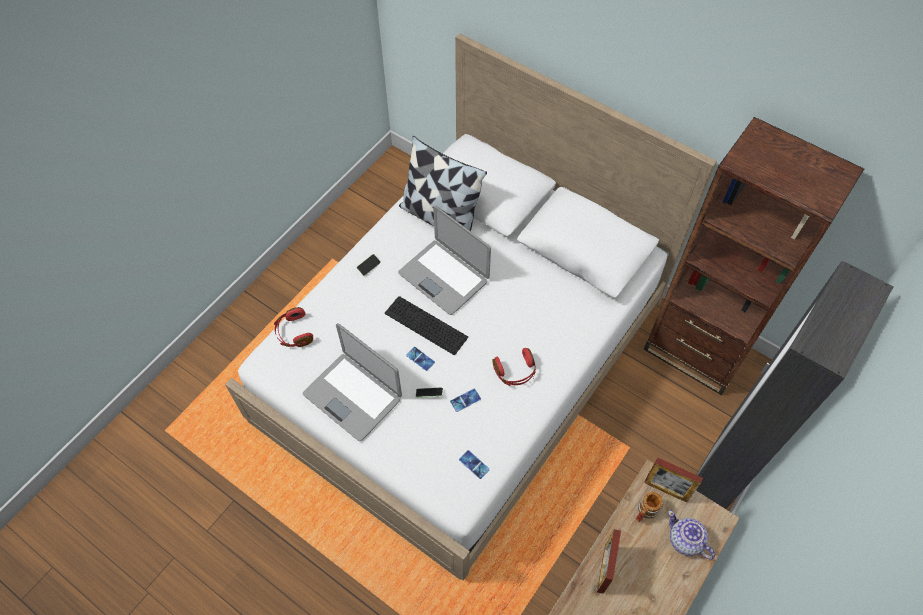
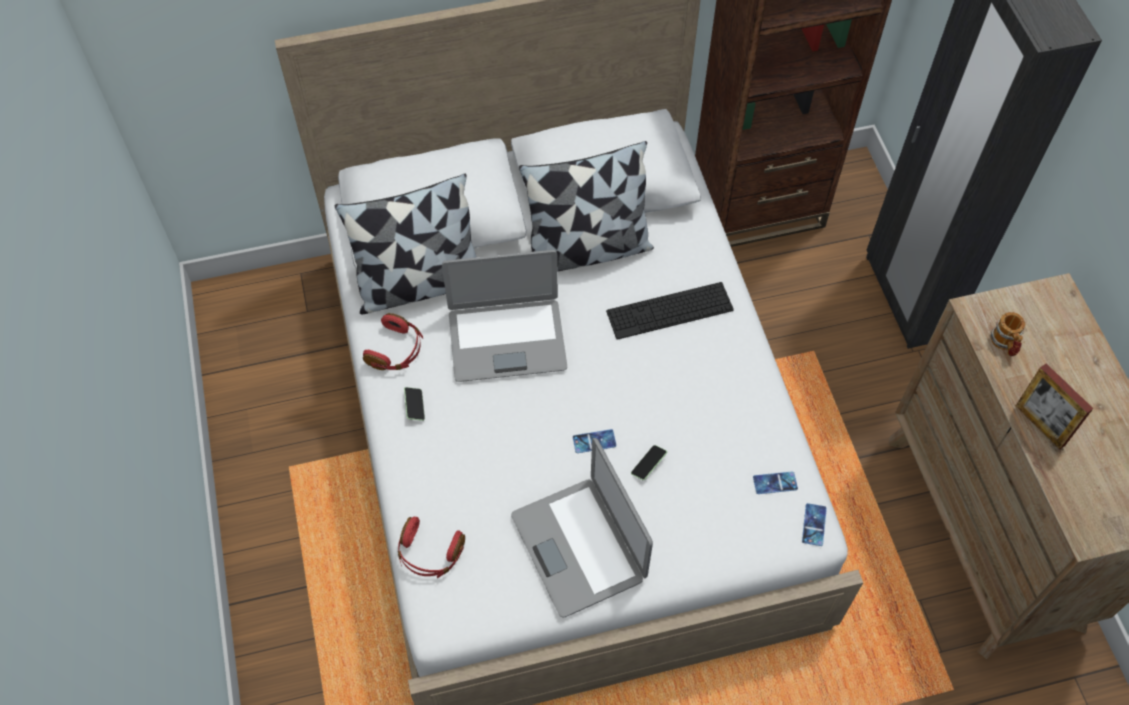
camera: 50 degrees left, 0 degrees up
(353, 395) = (579, 546): laptop -> laptop turned 75 degrees clockwise
(426, 325) = (555, 404): keyboard -> keyboard (669, 310)
(465, 400) = (688, 434): phone -> phone (814, 524)
(515, 372) = (696, 360): red headphones -> red headphones (396, 350)
(535, 272) = (587, 249): none -> pillow
(666, 490) = (995, 308): picture frame -> none
(685, 541) = (1061, 334): teapot -> none

